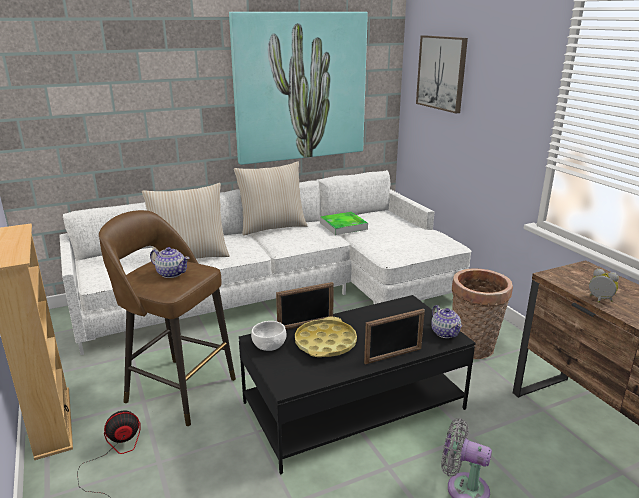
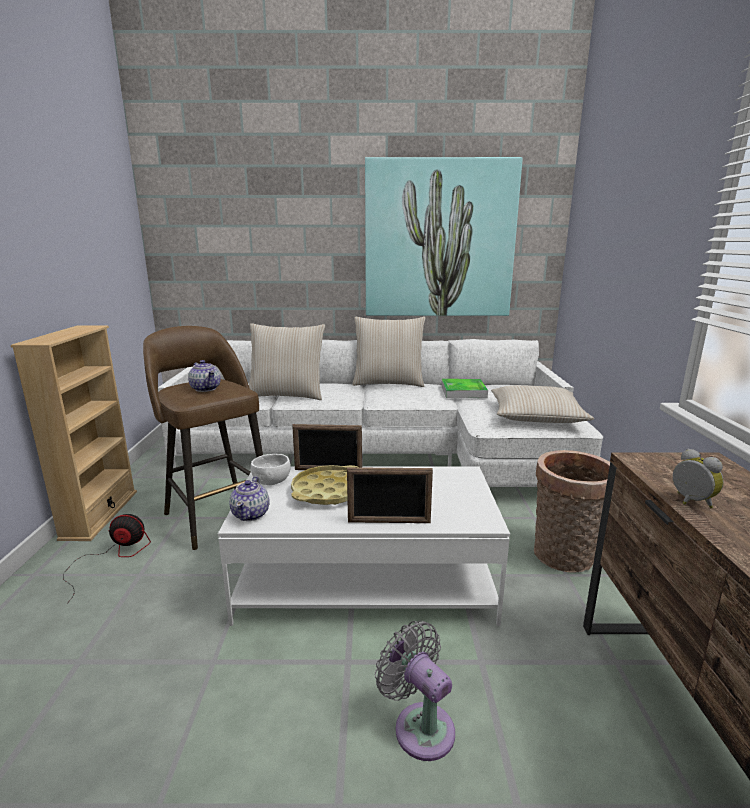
camera: 25 degrees right, 5 degrees down
(353, 405) = (366, 579): black coffee table -> white coffee table
(417, 241) = (536, 416): none -> beige pillow
(441, 73) = (600, 220): picture -> none
(445, 332) = (479, 513): teapot -> teapot (251, 514)

